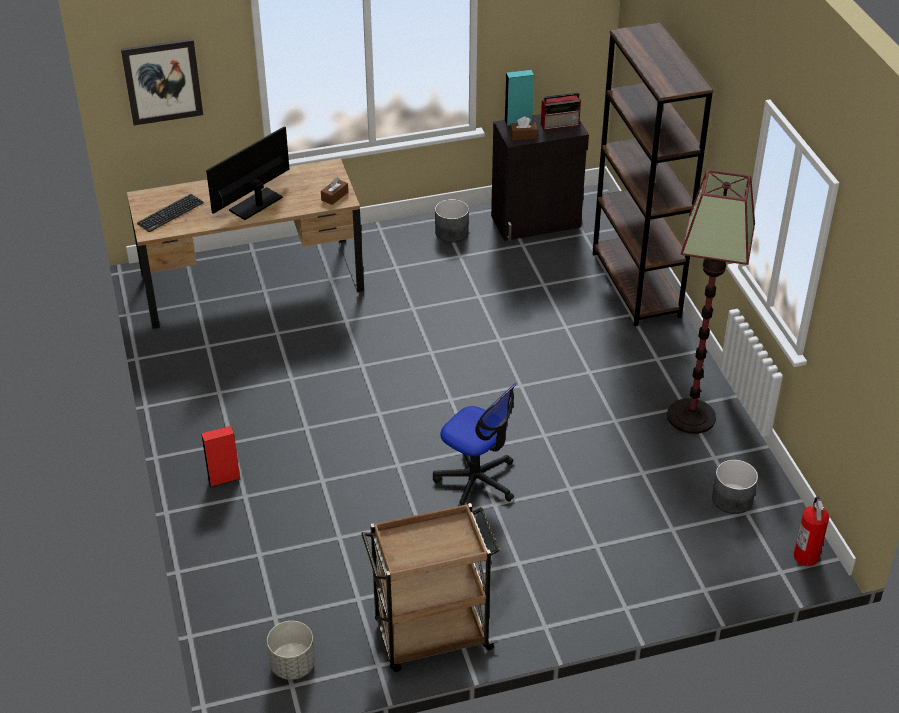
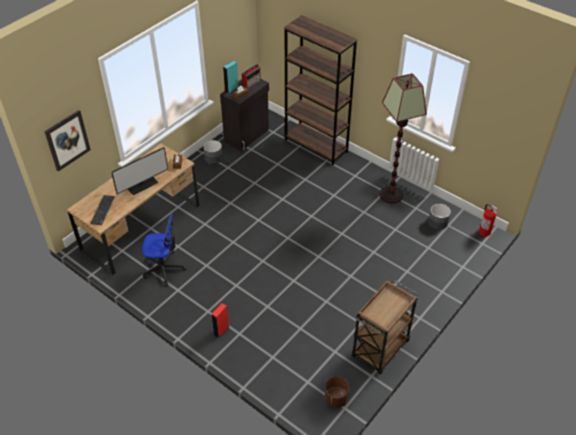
camera: 35 degrees left, 5 degrees up
(256, 204) = (142, 185): monitor -> monitor turned 135 degrees counterclockwise
(292, 665) = (336, 398): grey planter -> brown planter
(476, 481) = (333, 269): office chair -> office chair (164, 268)

